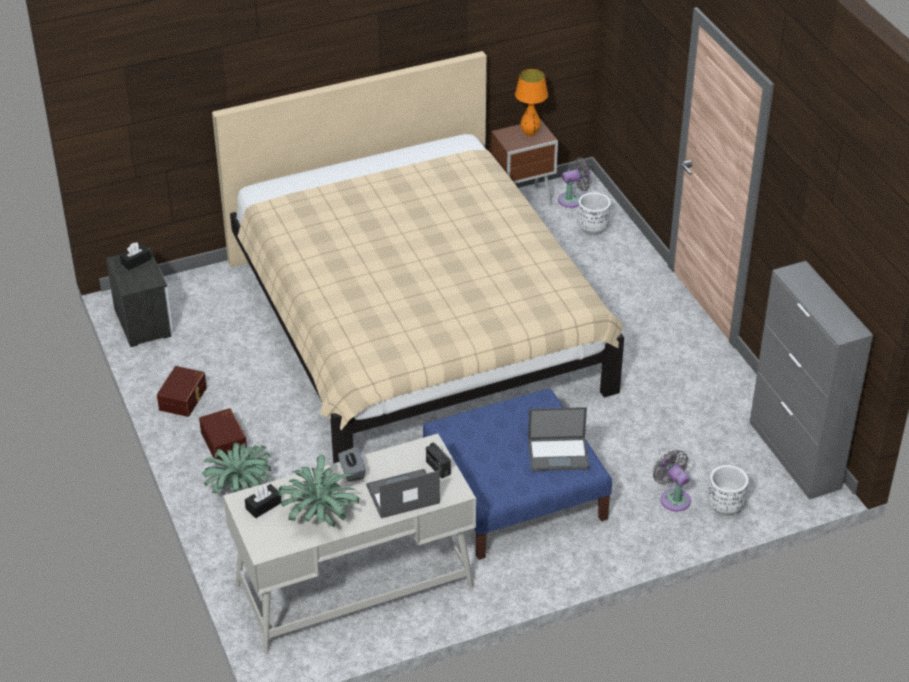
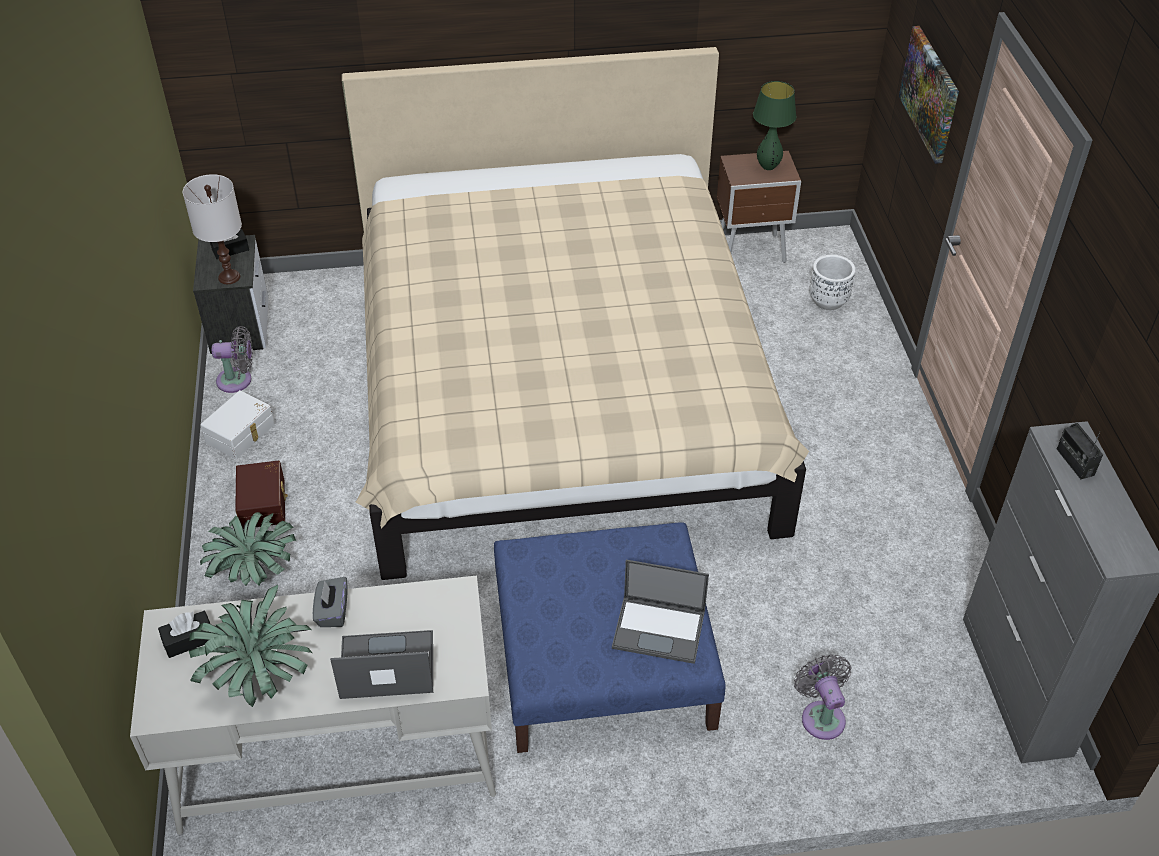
camera: 15 degrees right, 5 degrees up
(145, 281) = (228, 277): none -> white table lamp
(184, 399) = (241, 434): brown storage box -> white storage box
(438, 468) = (454, 632): radio -> radio (1075, 462)
(530, 134) = (768, 167): orange table lamp -> green table lamp
(573, 199) = (815, 259): grey fan -> grey fan (238, 380)
(649, 64) = (930, 93): none -> picture
(725, 506) = (892, 747): white planter -> none

